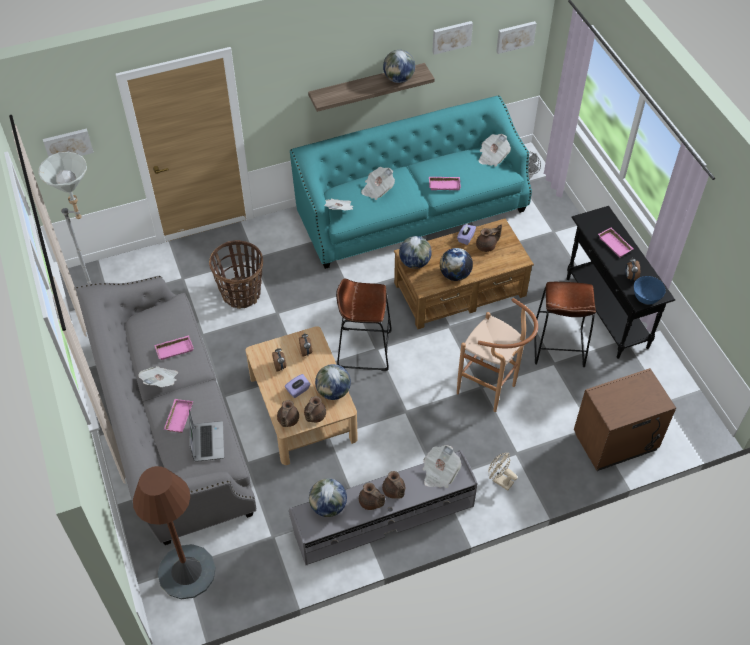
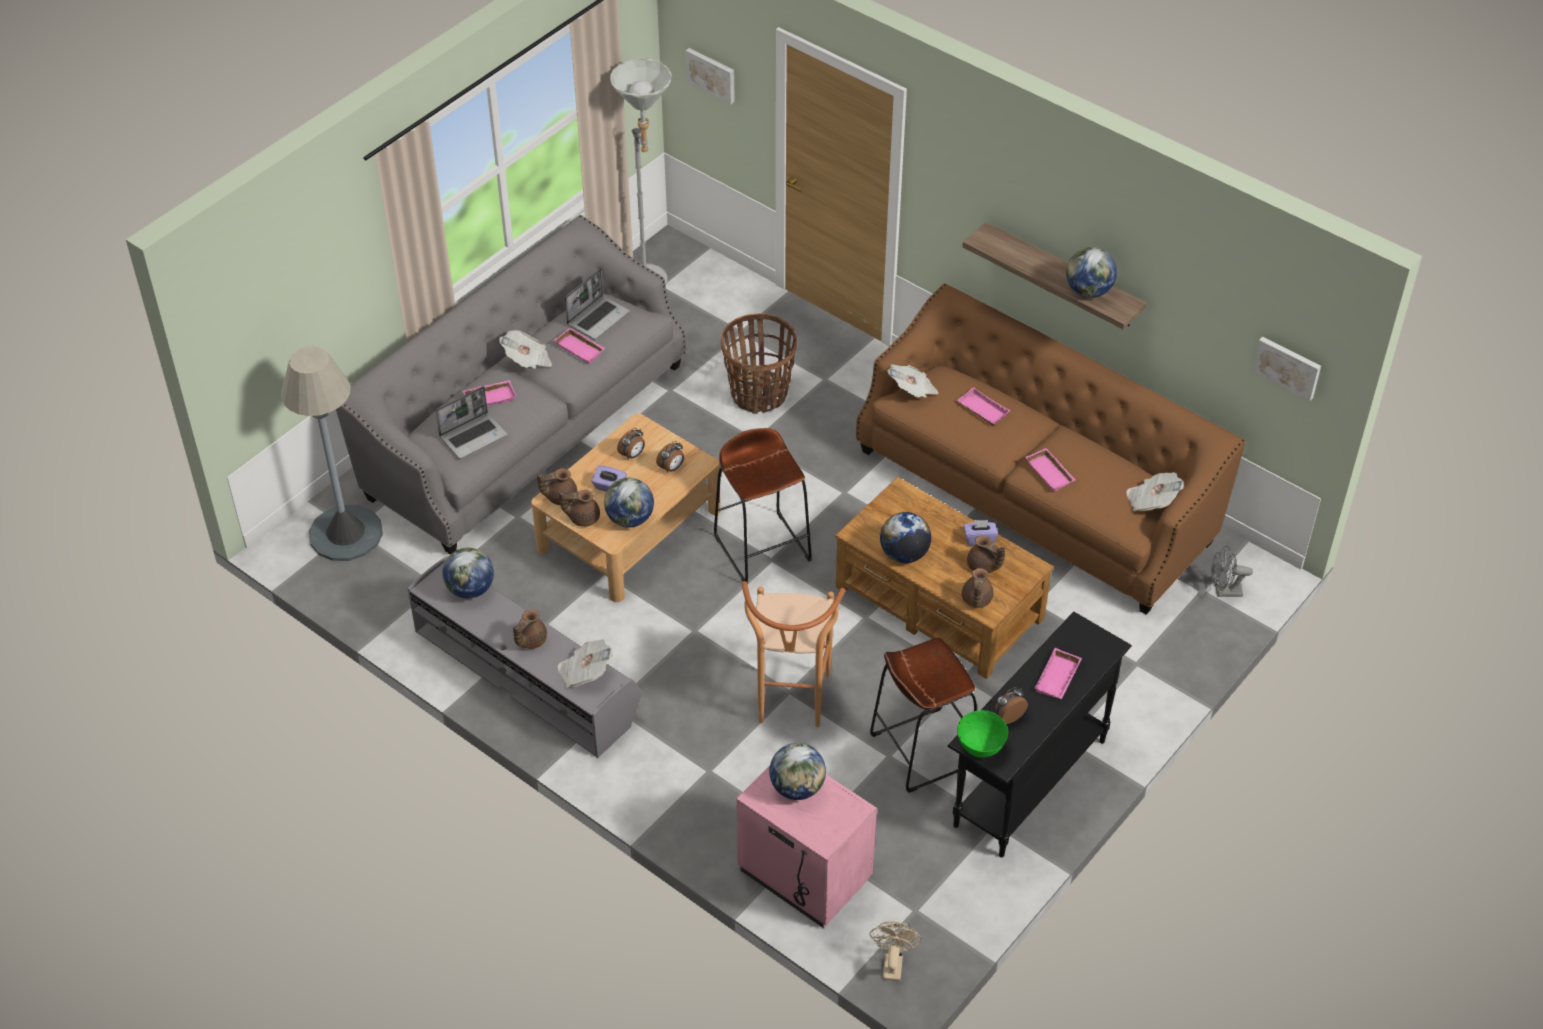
camera: 60 degrees right, 5 degrees down
(155, 328) = (598, 318): none -> laptop
(186, 572) = (345, 533): brown floor lamp -> grey floor lamp
(371, 502) = (500, 626): brown teapot -> brown teapot (976, 600)
(377, 189) = (981, 410): newspaper -> pink tray
(411, 212) = (1036, 494): turquoise sofa -> brown sofa
(414, 262) = (892, 505): globe -> globe (797, 788)
(451, 36) = (1190, 292): picture -> none
(499, 480) = (654, 769): beige fan -> beige fan (892, 963)
(615, 442) = (803, 875): brown nightstand -> pink nightstand
(646, 298) = (981, 747): blue bowl -> green bowl

